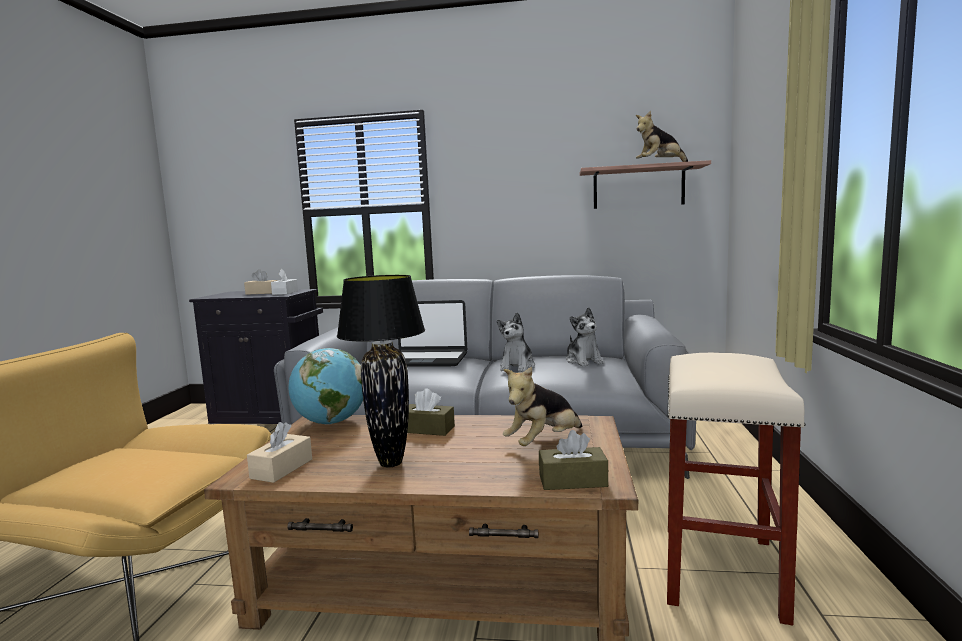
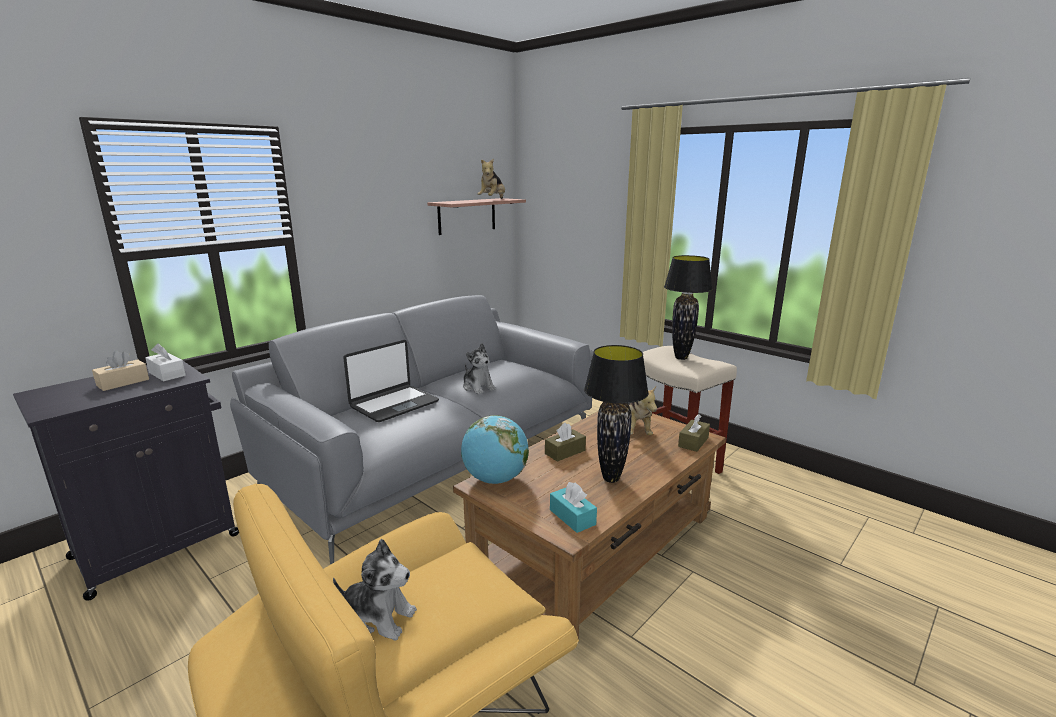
camera: 55 degrees left, 10 degrees up
(282, 468) = (572, 517): beige tissue box -> turquoise tissue box
(584, 361) = (505, 369): plush toy -> plush toy (378, 617)
(723, 368) = (680, 358): none -> black table lamp

